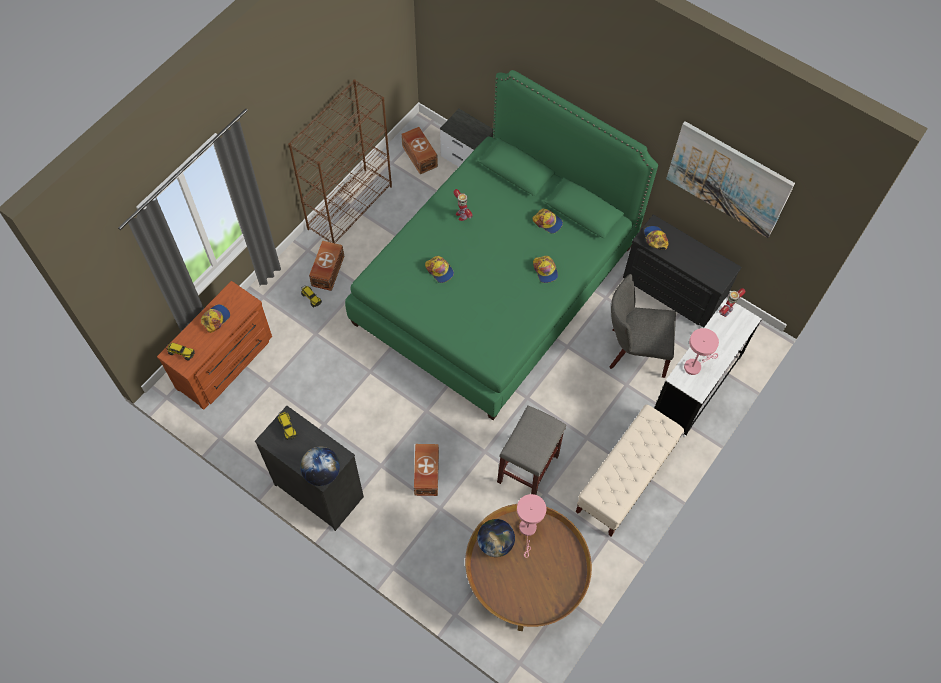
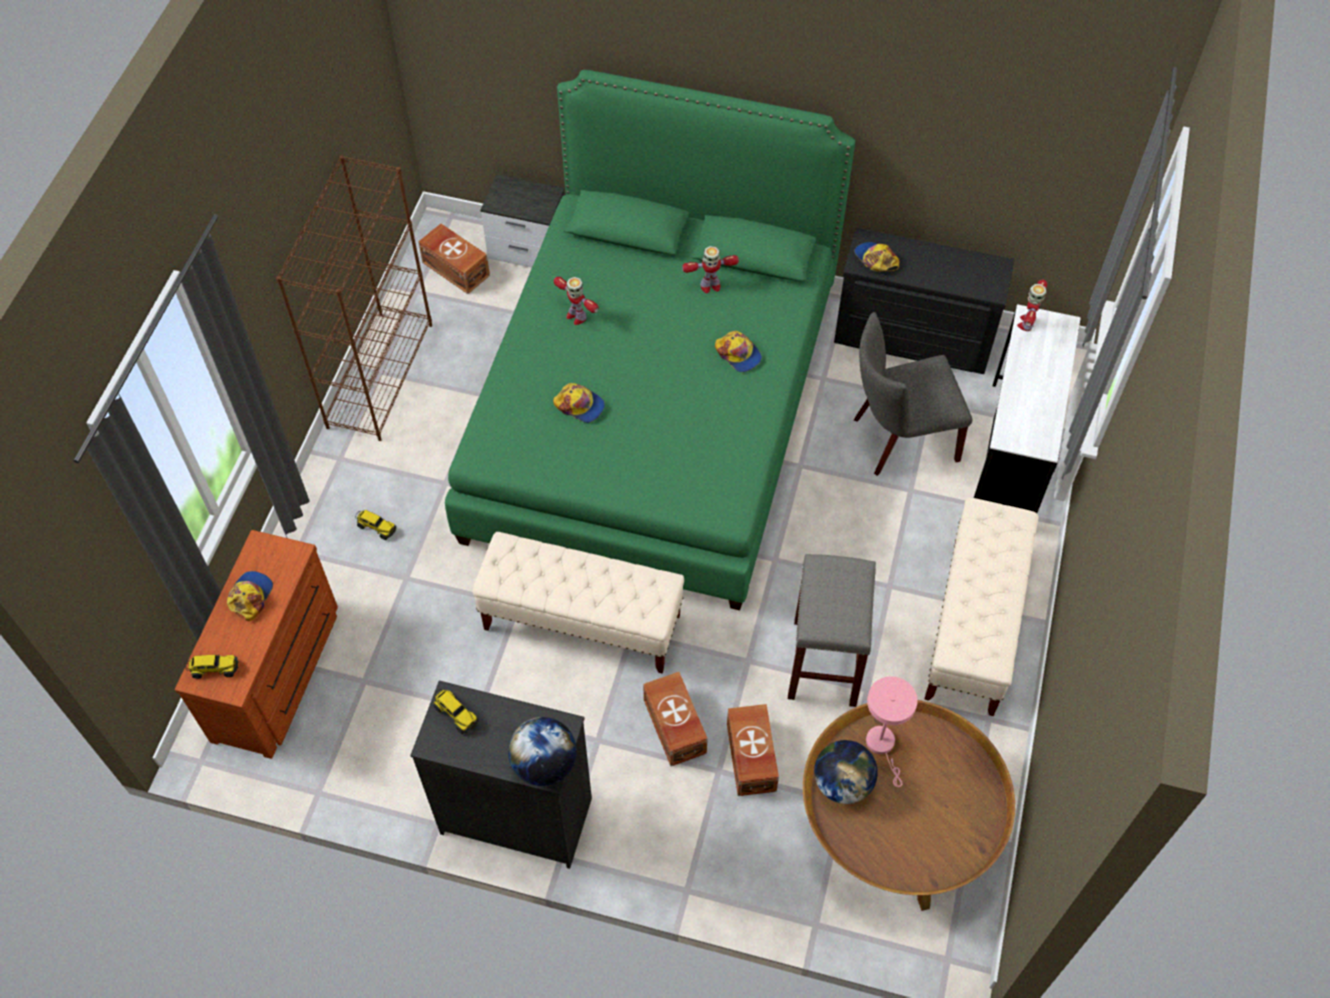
camera: 20 degrees left, 5 degrees down
(327, 271) = (384, 479): brown storage box -> brown storage box (750, 758)
(401, 395) = (583, 622): none -> beige bench
(548, 222) = (710, 286): cap -> toy robot
(695, 365) = (1021, 413): pink table lamp -> none
(728, 179) = (973, 121): picture -> none

